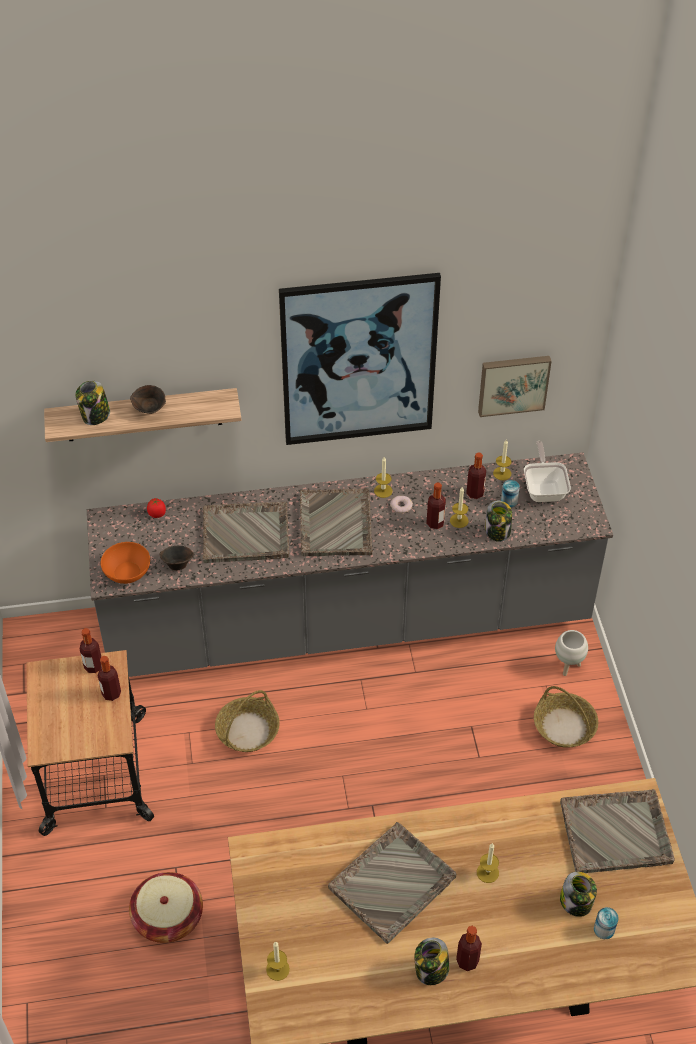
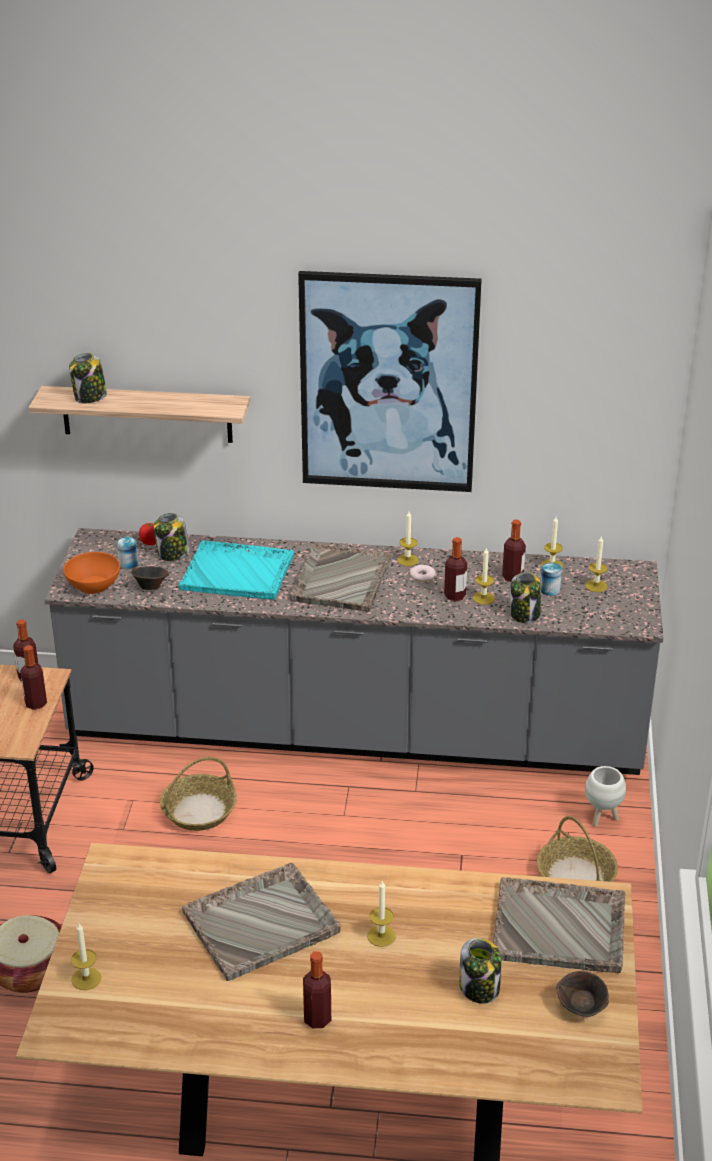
camera: 15 degrees right, 15 degrees down
(150, 410) = (149, 400): brown bowl -> brown bowl (582, 1008)
(246, 533) = (238, 573): grey tray -> turquoise tray
(431, 970) = (269, 1019): jar -> jar (172, 554)
(513, 384) = (570, 448): picture -> none
(544, 489) = (596, 586): frying pan -> candle
(604, 929) = (504, 1022): can -> can (128, 563)

